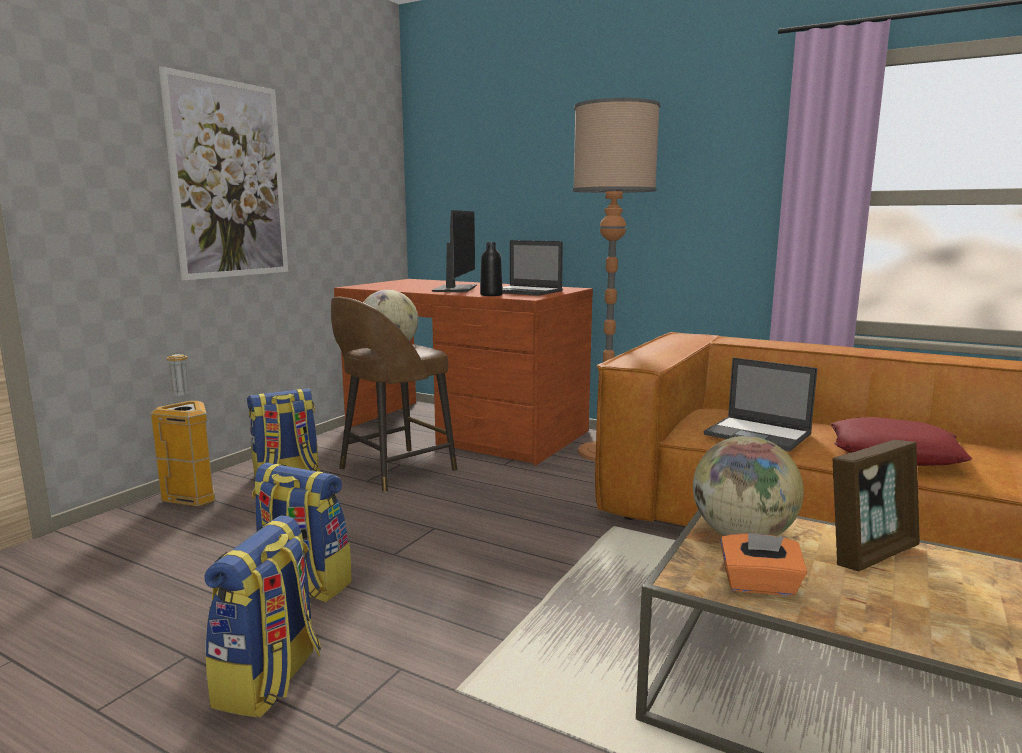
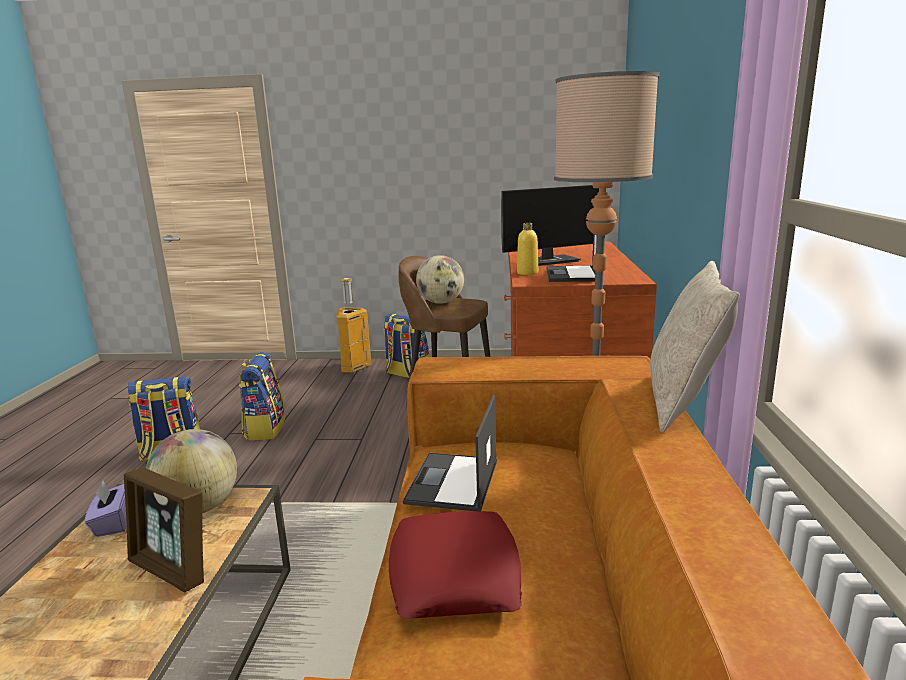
camera: 65 degrees right, 5 degrees up
(229, 180) = (416, 162): picture -> none
(491, 295) = (527, 273): black bottle -> yellow bottle
(760, 585) = (114, 523): orange tissue box -> purple tissue box
(769, 339) = (683, 403): none -> beige pillow

